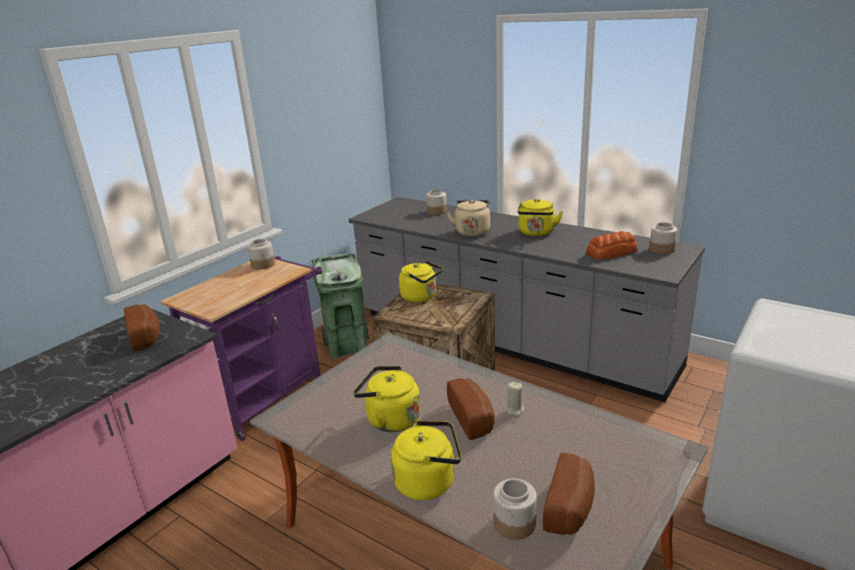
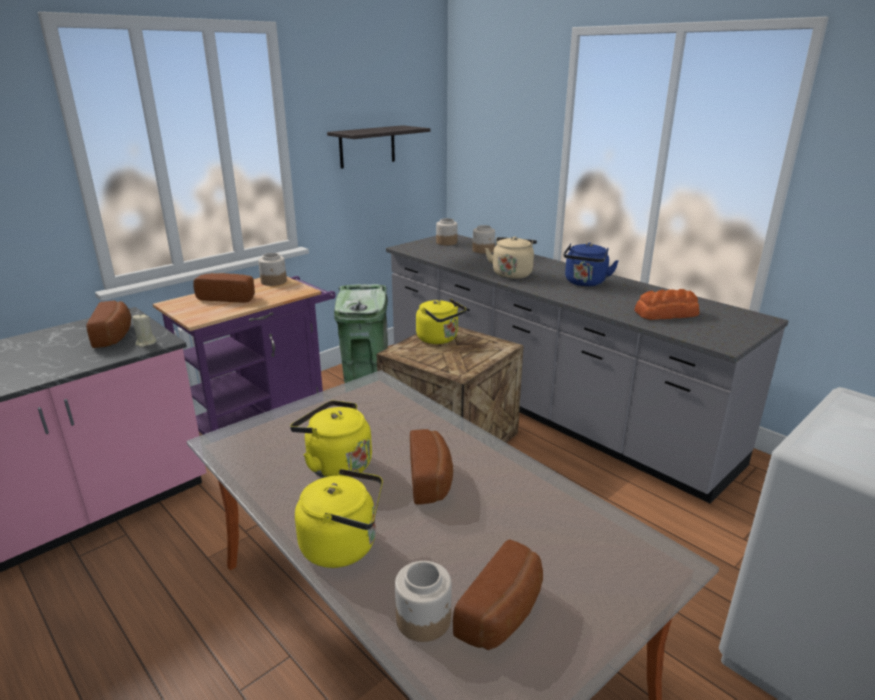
camera: 10 degrees right, 0 degrees up
(229, 285) = (228, 297): none -> bread
(321, 129) = (367, 146): none -> shelf
(515, 410) = (485, 478): beige candle -> beige candle (145, 343)
(536, 233) = (585, 283): yellow kettle -> blue kettle
(661, 249) = (730, 317): jar -> jar (446, 242)

